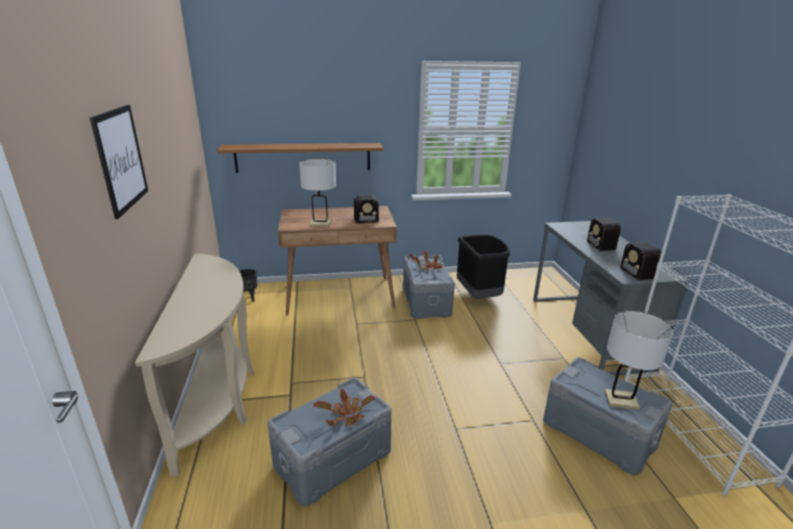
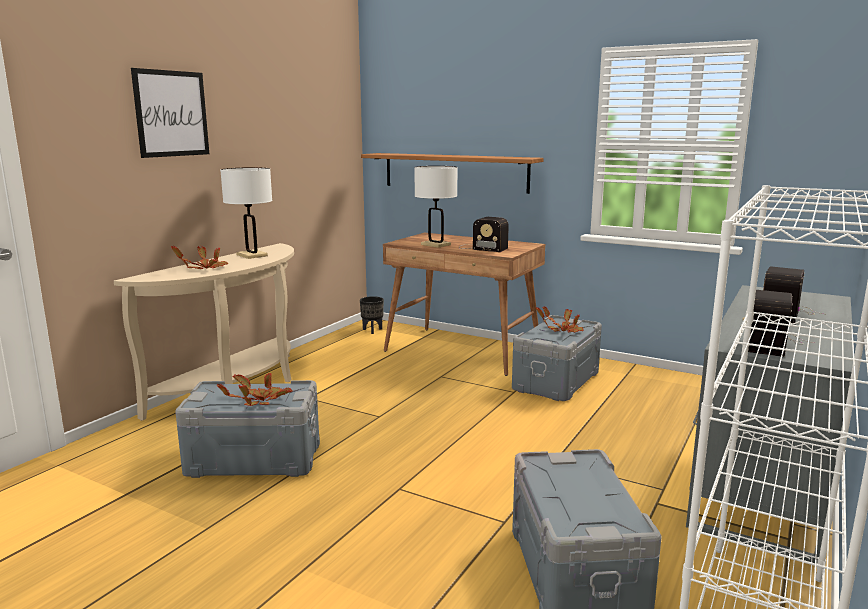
camera: 40 degrees right, 10 degrees down
(197, 311) = (204, 268): none -> potted plant
(478, 296) = (641, 395): black trash can -> none
(621, 400) = (579, 504): white table lamp -> white table lamp (252, 255)

